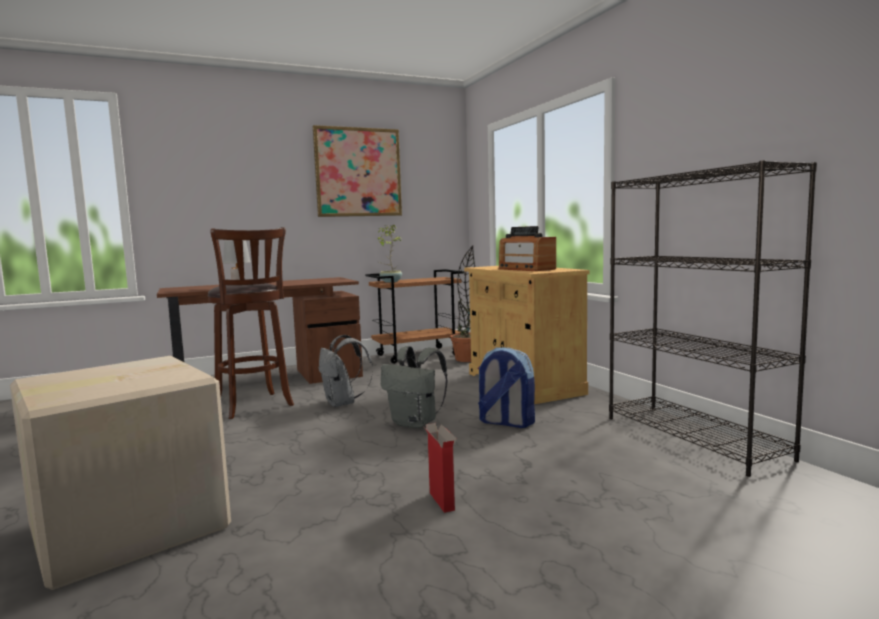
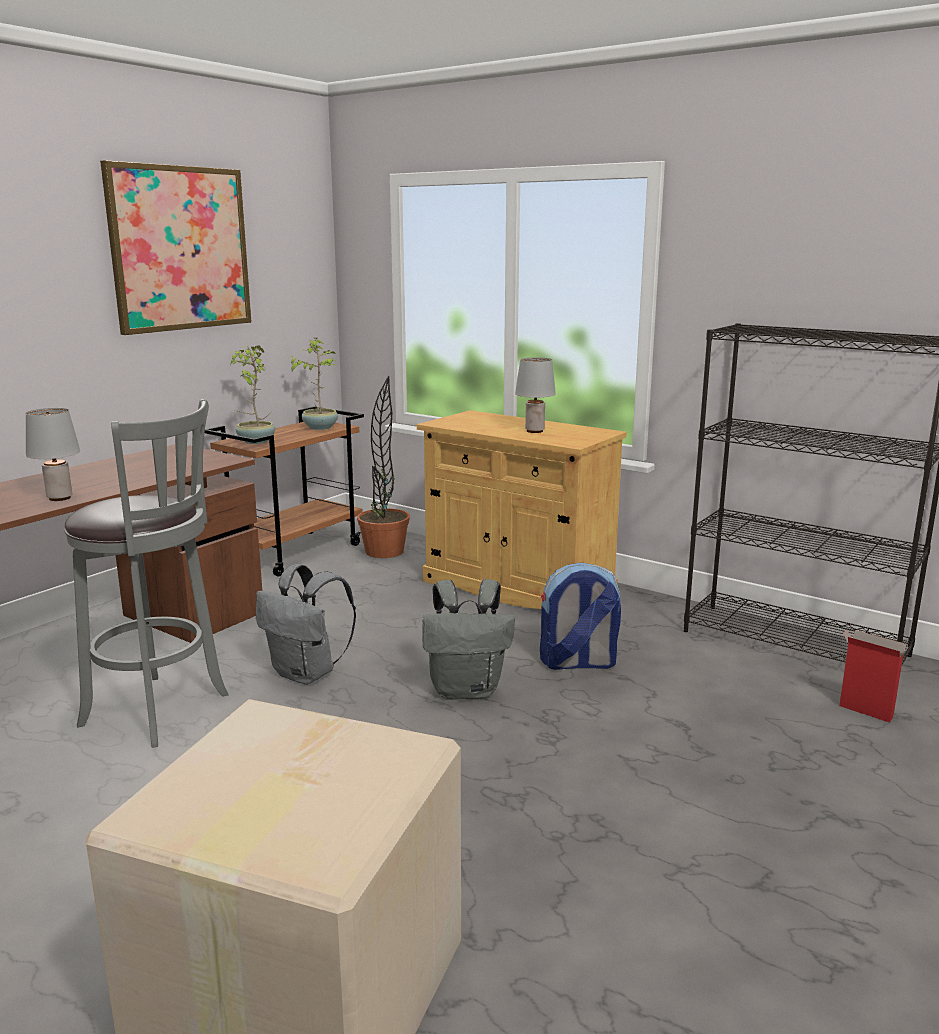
camera: 30 degrees left, 10 degrees up
(254, 406) = (161, 711): brown stool -> grey stool
(438, 278) = (320, 427): none -> potted plant
(441, 501) = (659, 809): cardboard box -> cardboard box (864, 711)
(526, 269) = (535, 431): radio -> grey table lamp

